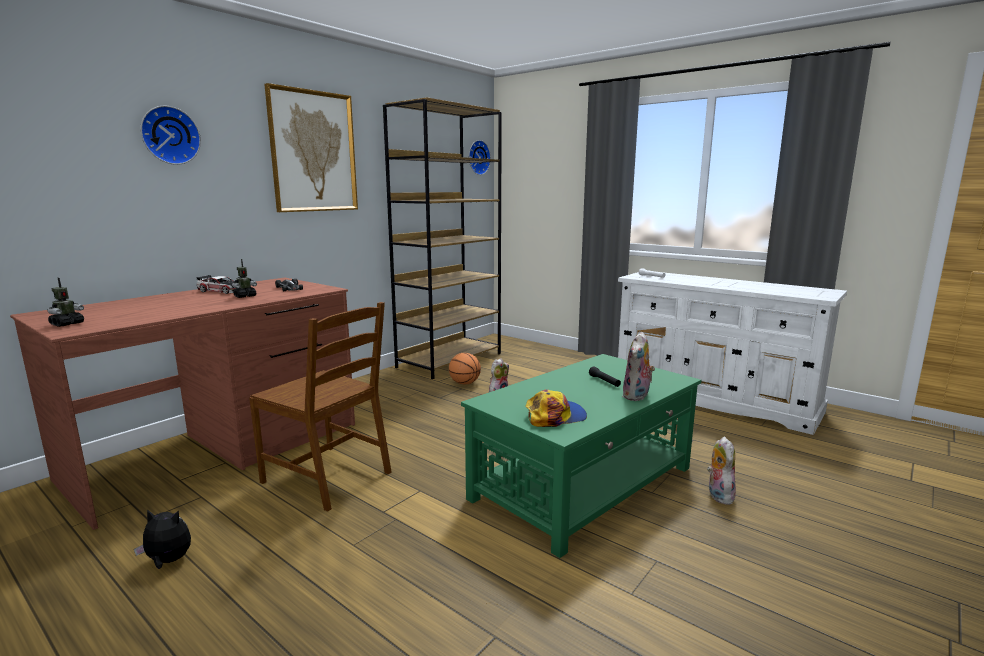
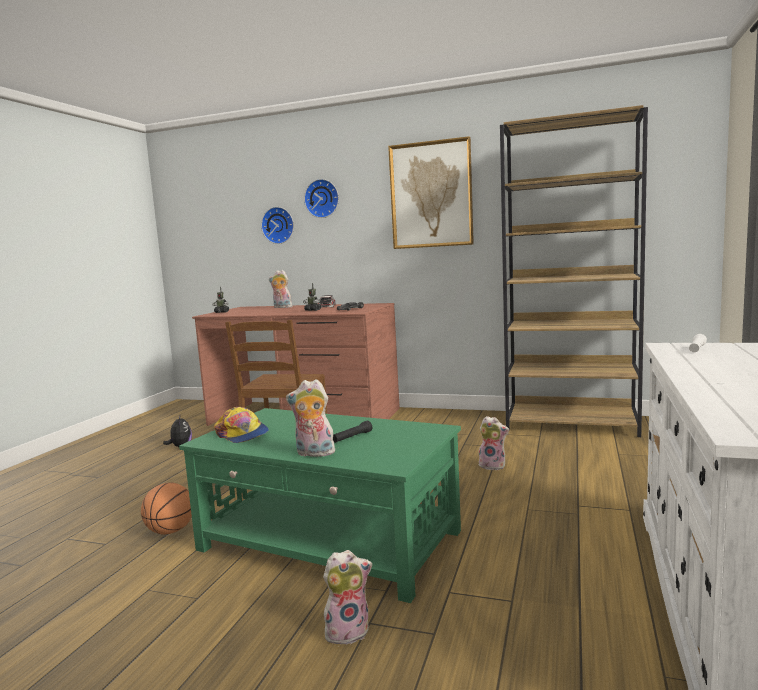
camera: 70 degrees right, 5 degrees down
(147, 302) = (281, 307): none -> plush toy
(464, 383) = (515, 444): basketball -> basketball (170, 531)
(477, 157) = (683, 168): wall clock -> wall clock (278, 225)

